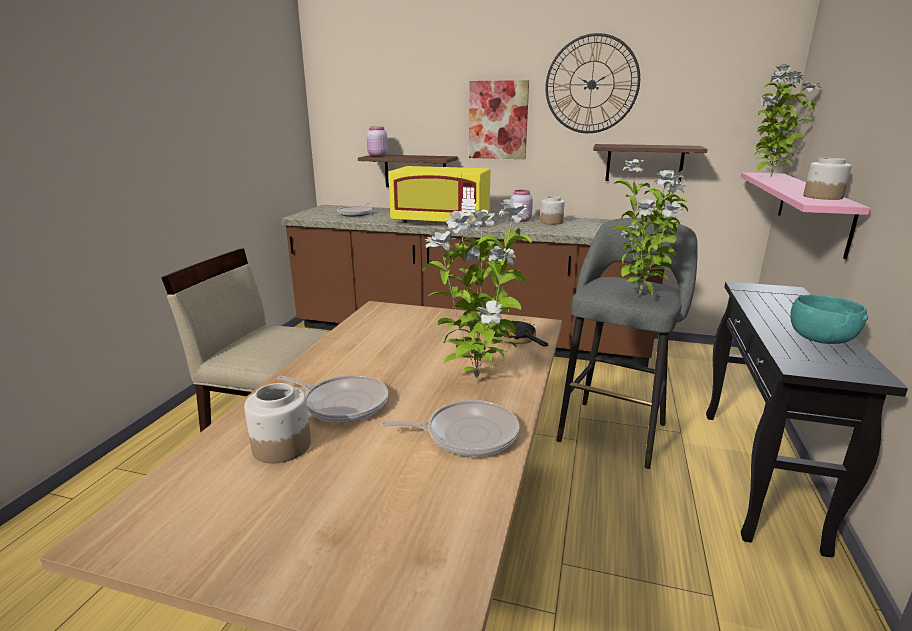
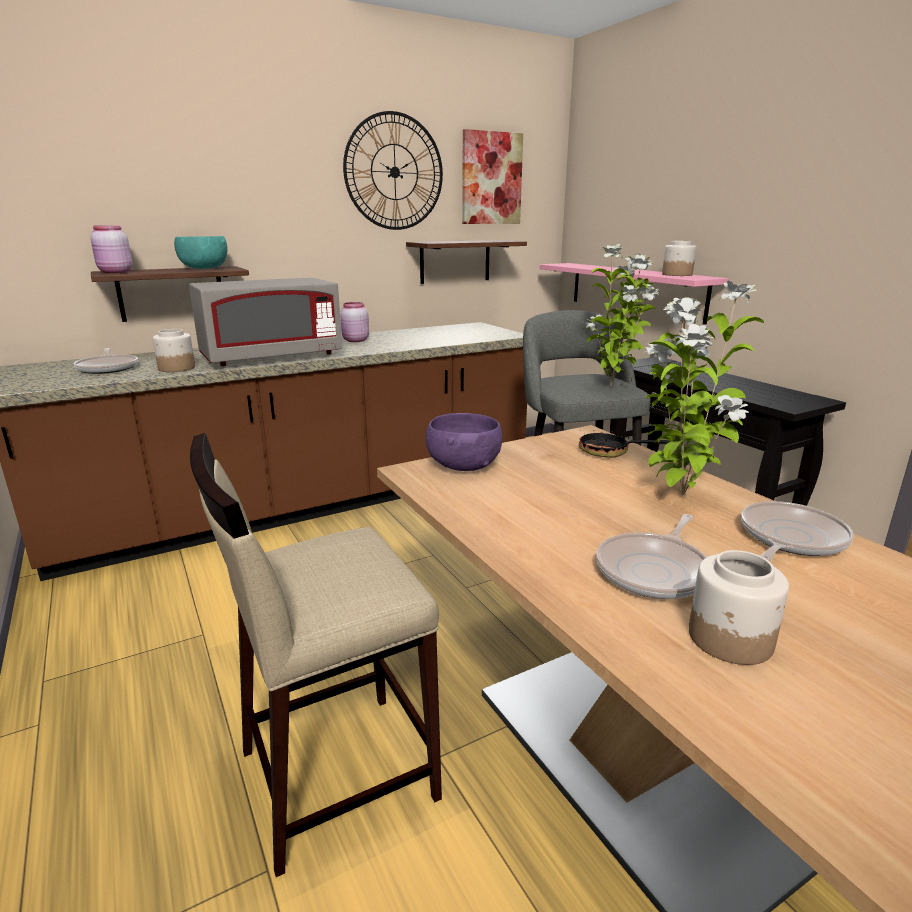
camera: 45 degrees left, 0 degrees up
(343, 403) = (654, 570): frying pan -> frying pan turned 150 degrees clockwise
(409, 314) = (463, 466): none -> purple bowl
(441, 222) = (271, 357): yellow microwave -> grey microwave
(498, 120) = (288, 215): picture -> picture (491, 178)
(551, 222) = (391, 337): jar -> jar (176, 368)
(769, 177) = (576, 265): potted plant -> none
(820, 340) = (752, 387): turquoise bowl -> turquoise bowl (204, 268)

